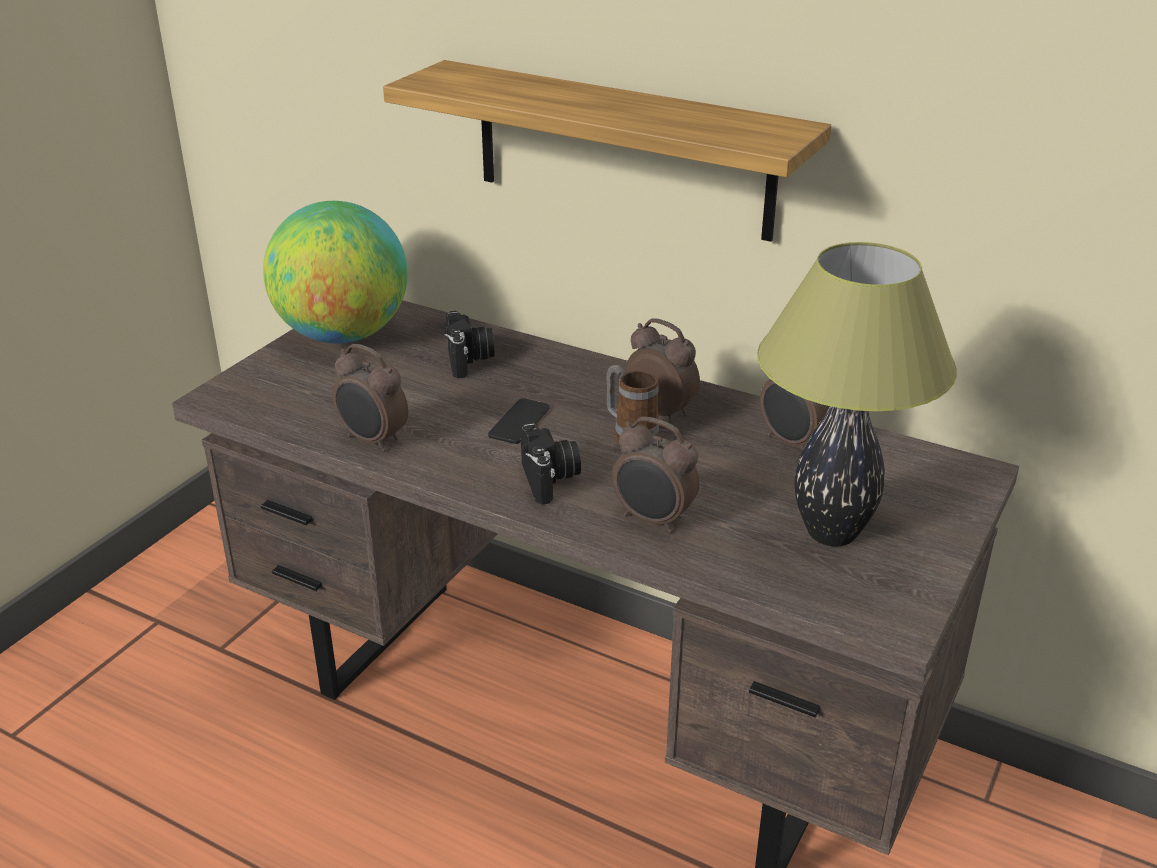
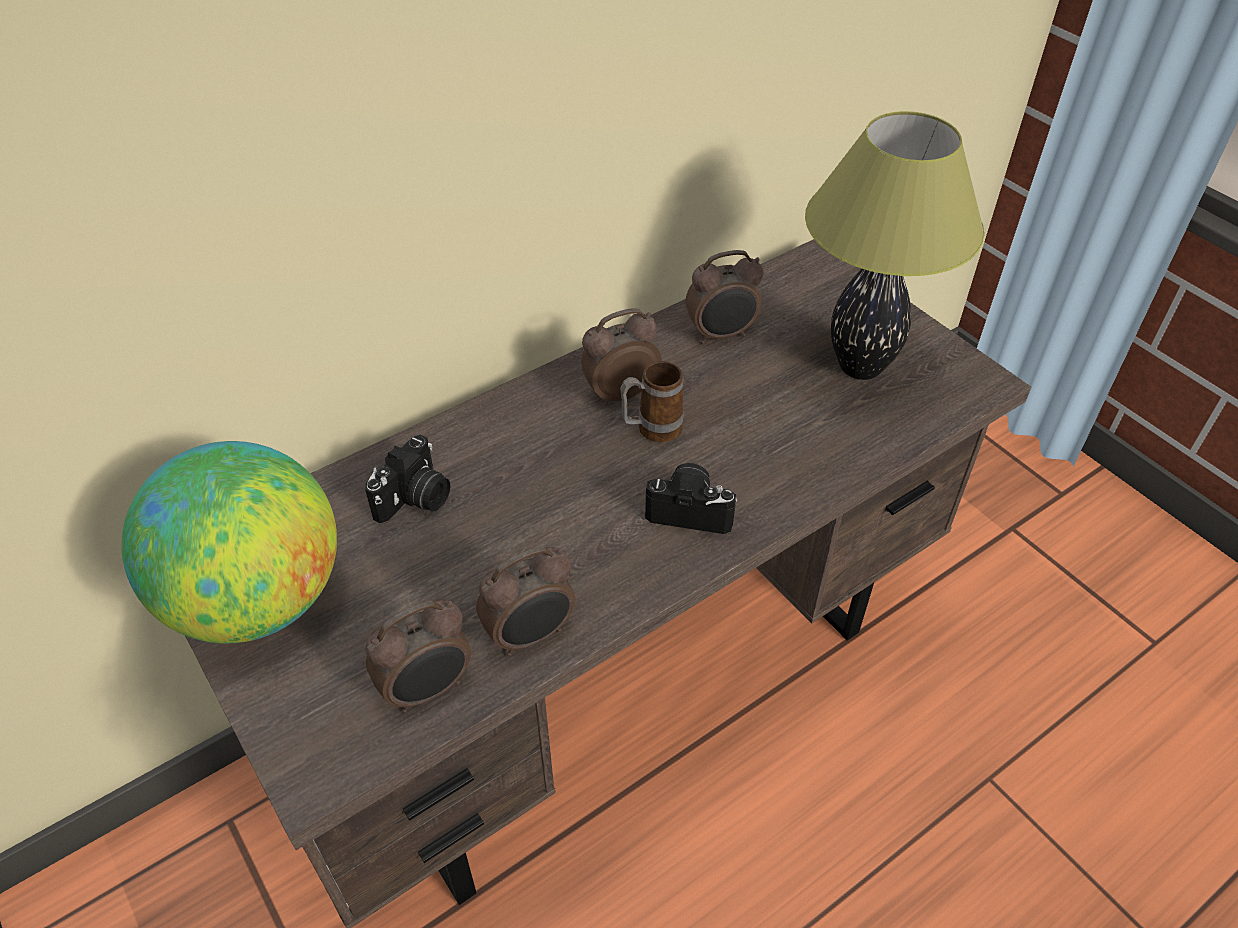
camera: 65 degrees left, 15 degrees up
(469, 360) = (415, 499): camera -> camera turned 105 degrees clockwise
(519, 422) = (572, 500): phone -> none
(622, 150) = (455, 179): shelf -> none
(653, 520) = (792, 463): alarm clock -> alarm clock (428, 689)

